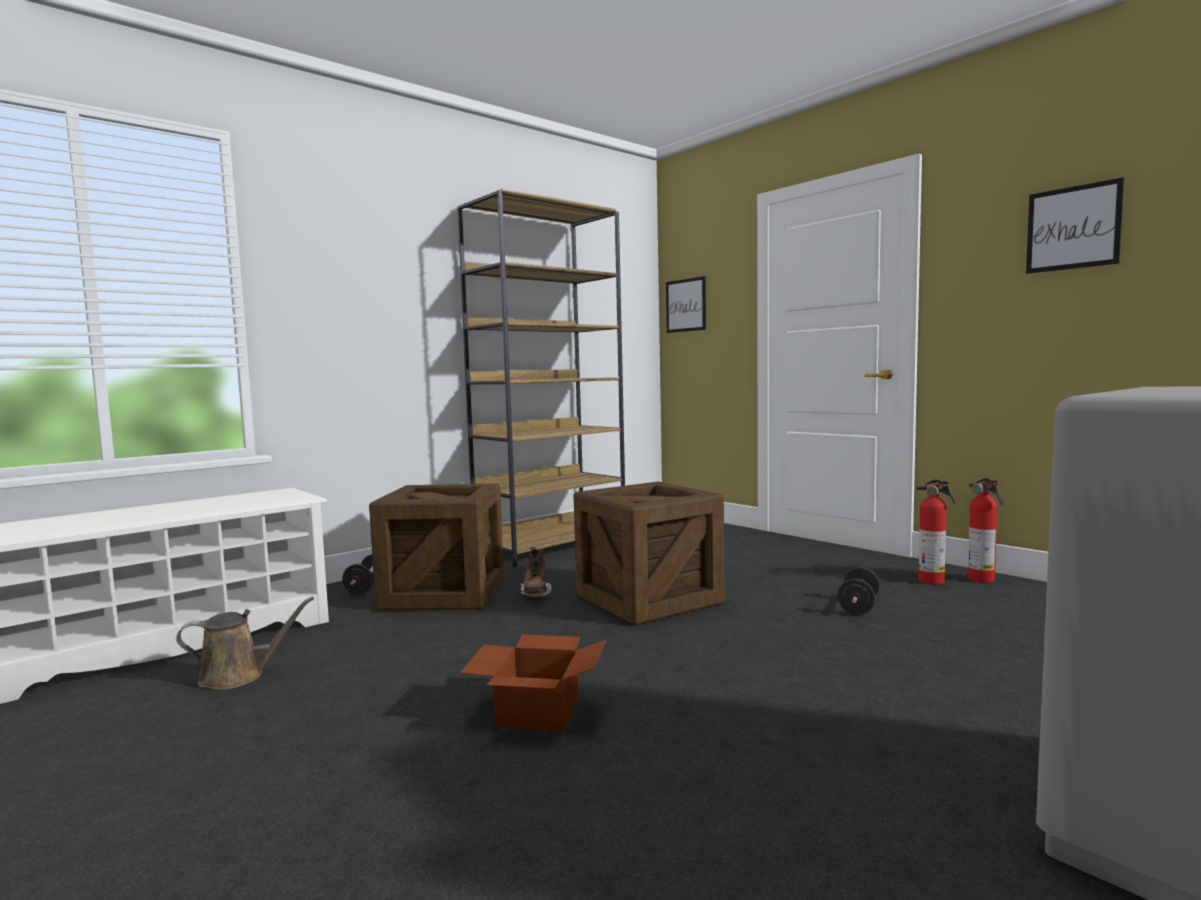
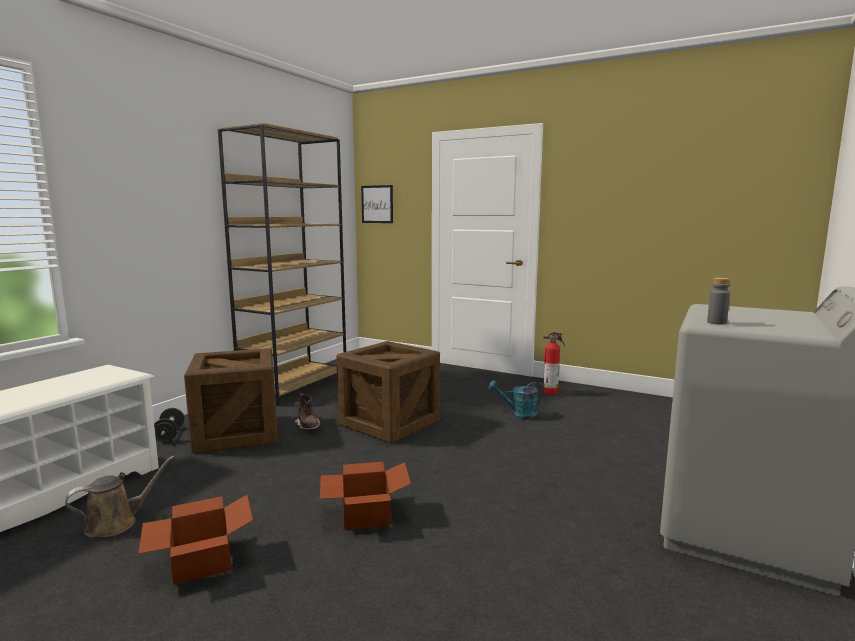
camera: 20 degrees left, 5 degrees up
(291, 735) = (199, 561): none -> cardboard box
(858, 606) = (518, 415): black dumbbell -> turquoise watering can
(982, 579) = (576, 389): fire extinguisher -> none
(1073, 228) = (629, 183): picture -> none
(1145, 393) = (716, 322): none -> grey bottle

